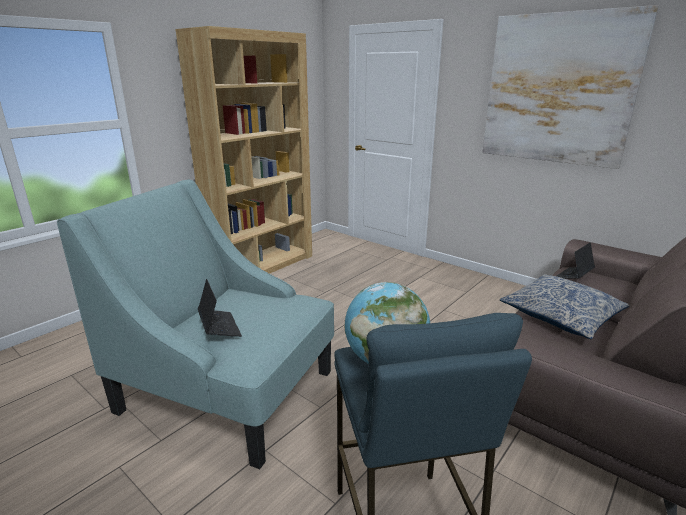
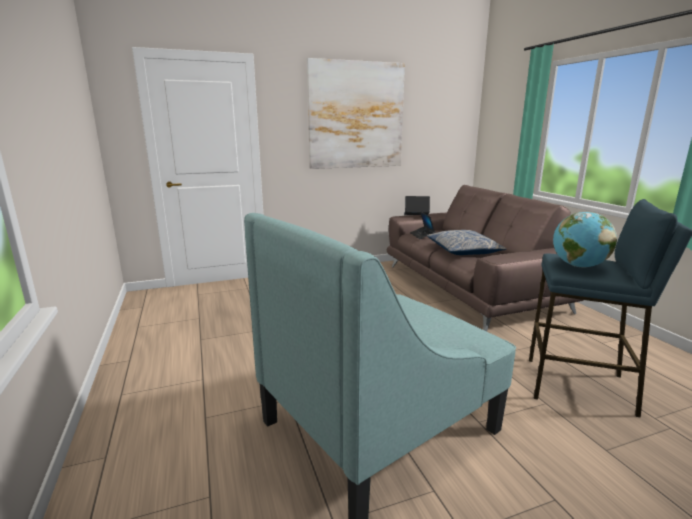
camera: 60 degrees left, 5 degrees down
(219, 327) = (425, 336): laptop -> laptop (416, 216)
(262, 265) = (145, 346): brown bookcase -> none

